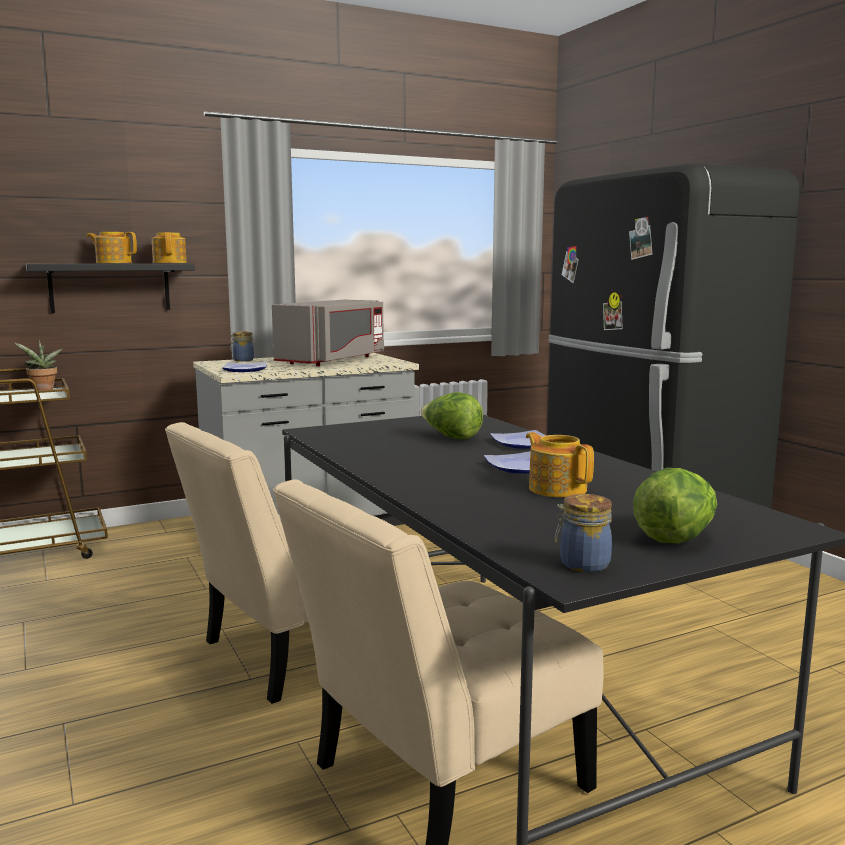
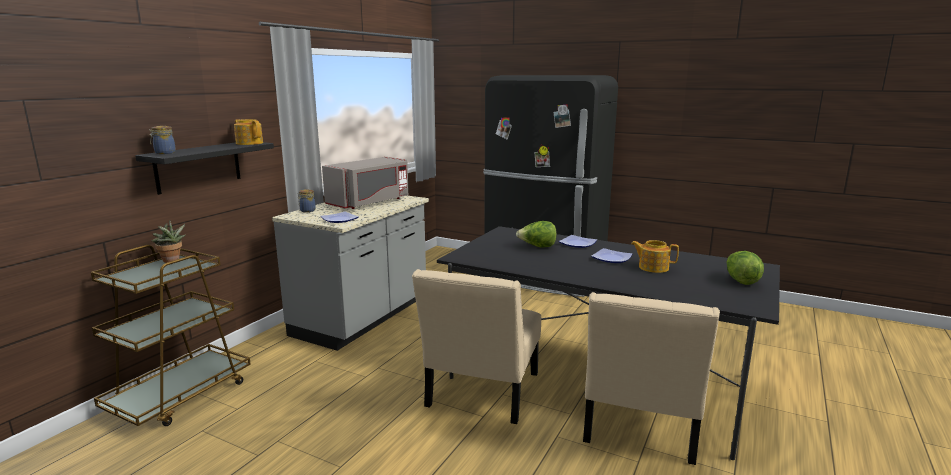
camera: 35 degrees left, 5 degrees up
(113, 263) = (211, 148): teapot -> none
(333, 360) = (370, 202): grey microwave -> grey microwave turned 45 degrees clockwise
(582, 564) = (745, 302): jar -> jar (164, 153)

